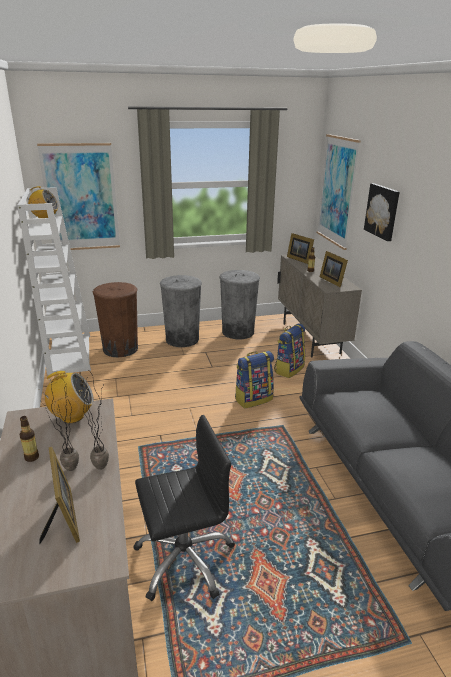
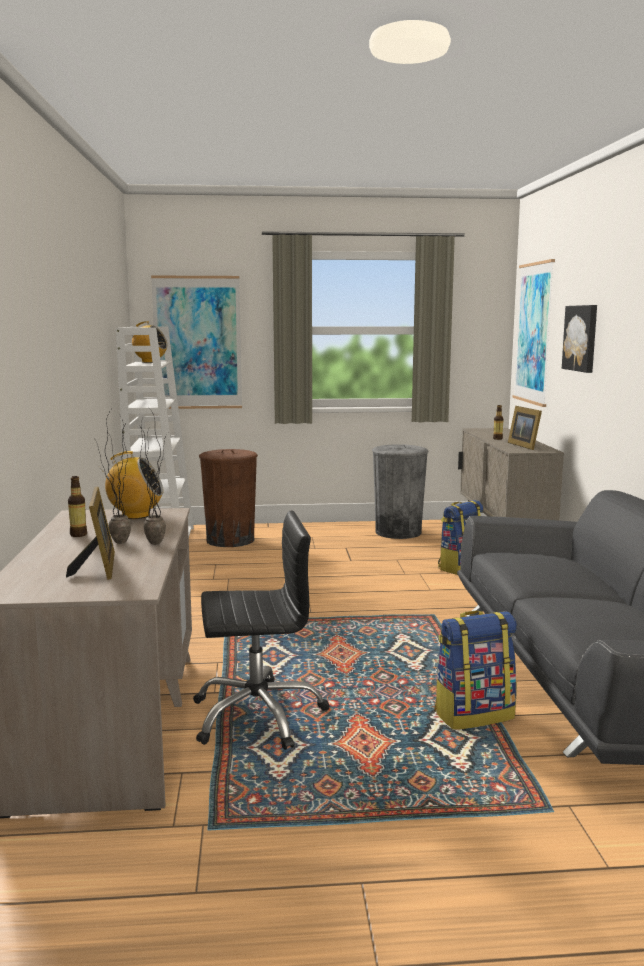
camera: 10 degrees right, 15 degrees down
(182, 339) = (317, 535): grey trash can -> none
(253, 399) = (399, 590): backpack -> backpack (474, 714)
(299, 259) = (487, 431): picture frame -> none

